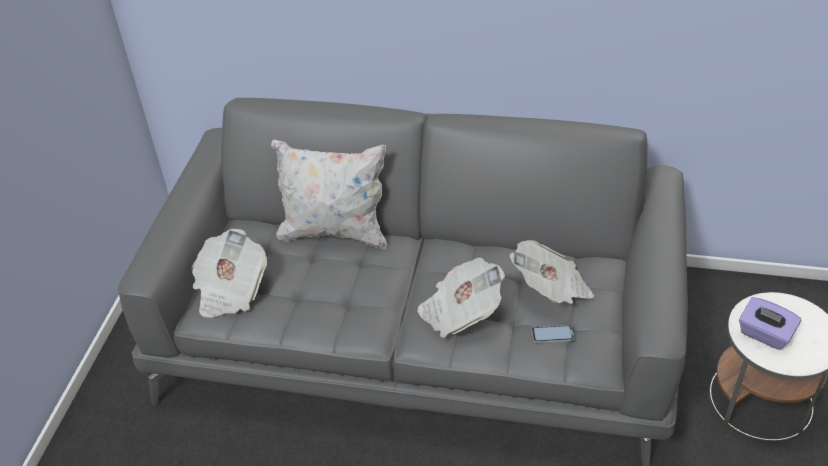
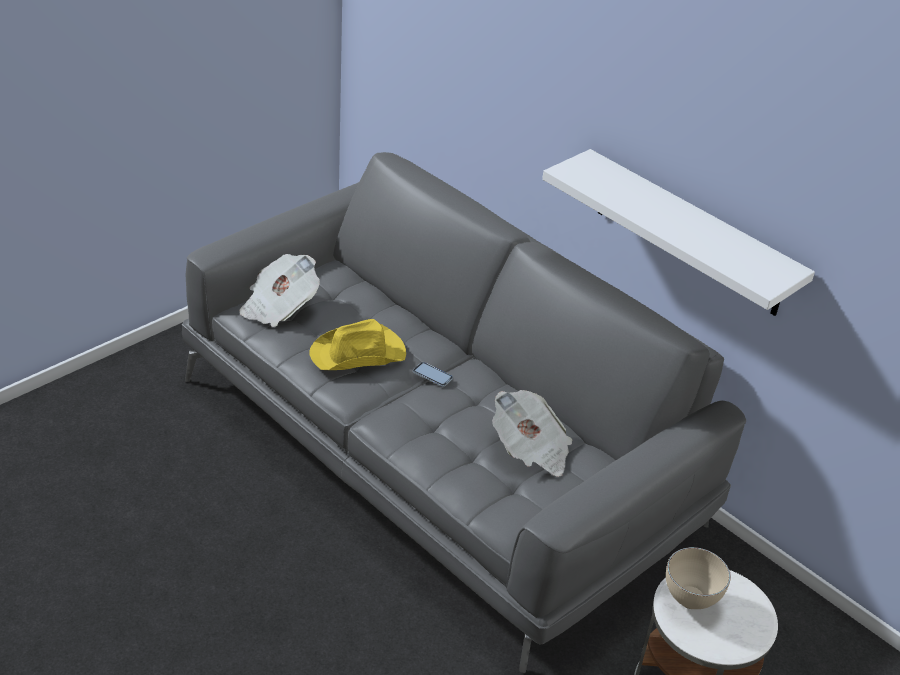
camera: 30 degrees right, 5 degrees down
(335, 232) = (402, 310): white pillow -> none
(341, 291) = (359, 354): none -> yellow hat
(460, 312) = (435, 422): newspaper -> none
(552, 334) = (492, 483): phone -> phone (432, 375)
(581, 43) = (689, 234): none -> white shelf
(764, 334) = (691, 602): purple tissue box -> beige bowl

